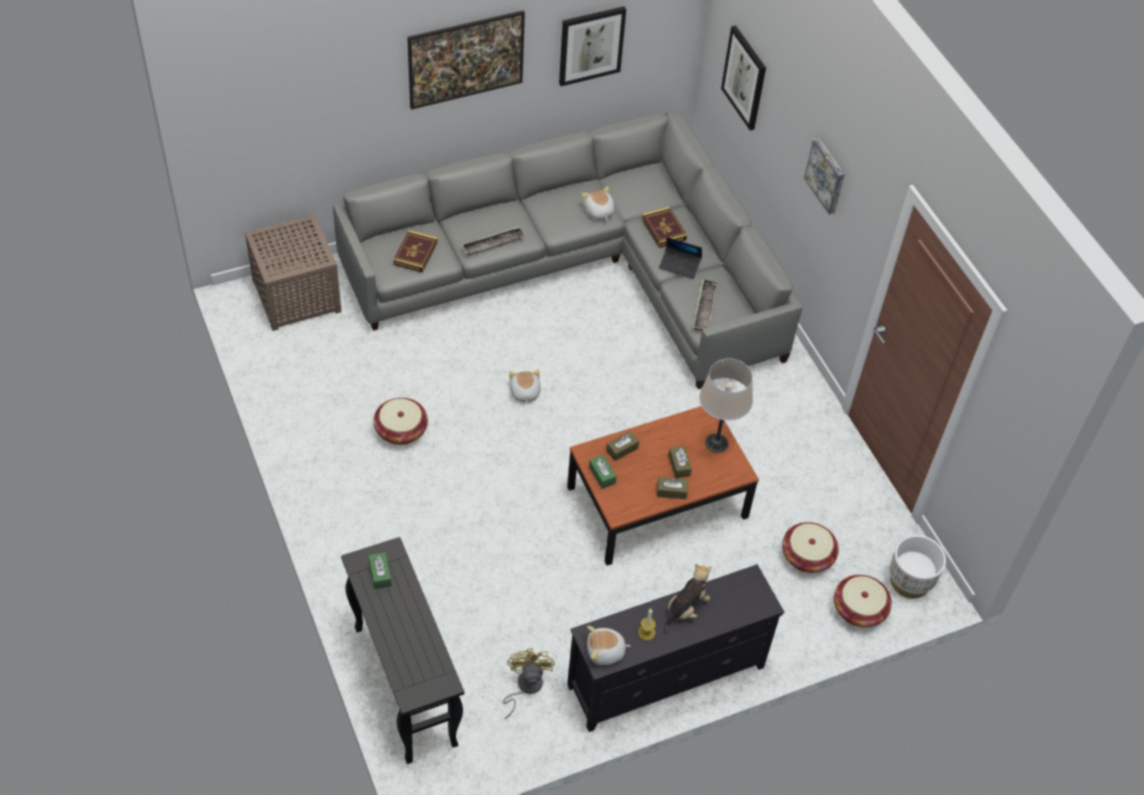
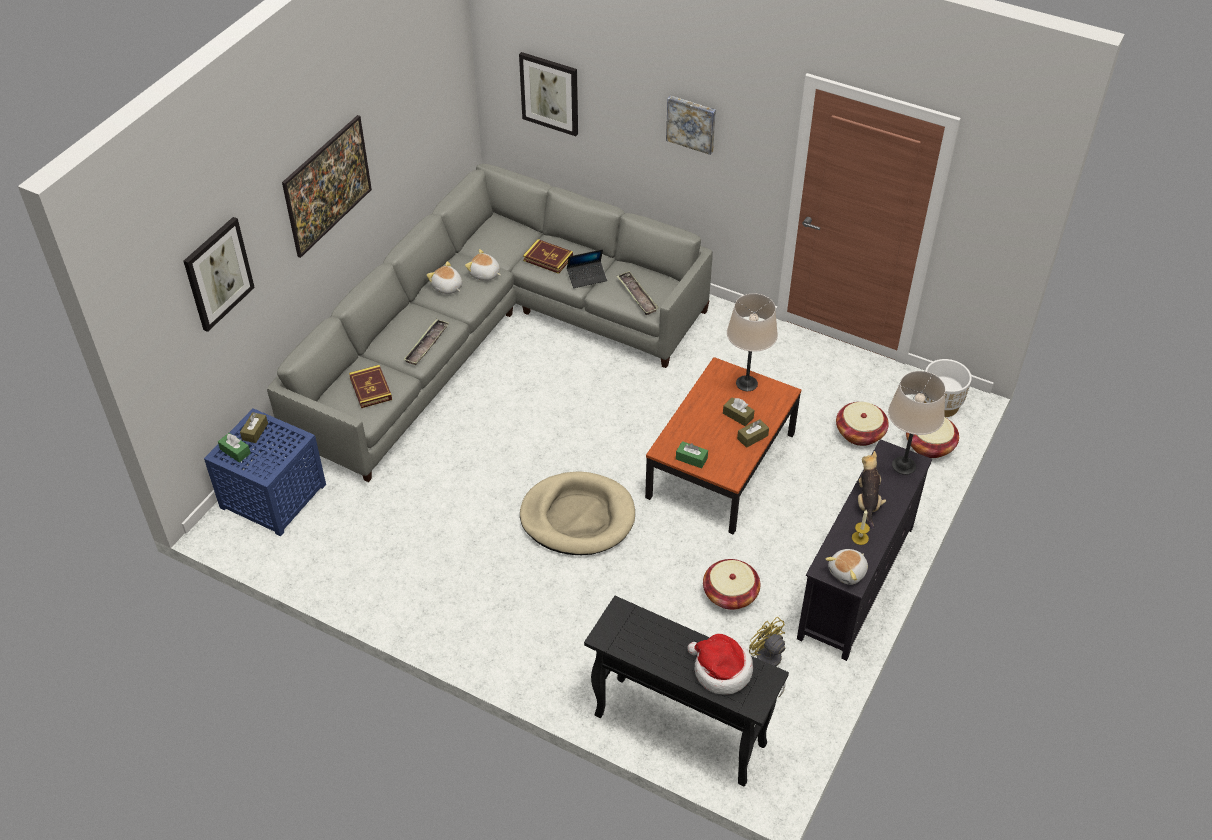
camera: 35 degrees left, 5 degrees down
(297, 295) = (273, 494): brown side table -> blue side table
(380, 574) = (630, 633): green tissue box -> green tissue box (235, 451)
(401, 430) = (472, 542): basket -> basket (730, 594)
(415, 651) = (720, 670): none -> hat
(499, 465) = (577, 517): none -> beige dog bed
(524, 393) = (541, 452): plush toy -> plush toy (447, 287)
(591, 45) = (408, 129): picture -> picture (218, 273)
(622, 449) = (686, 431): brown tissue box -> brown tissue box (255, 431)
(752, 600) = (904, 465): none -> beige table lamp

